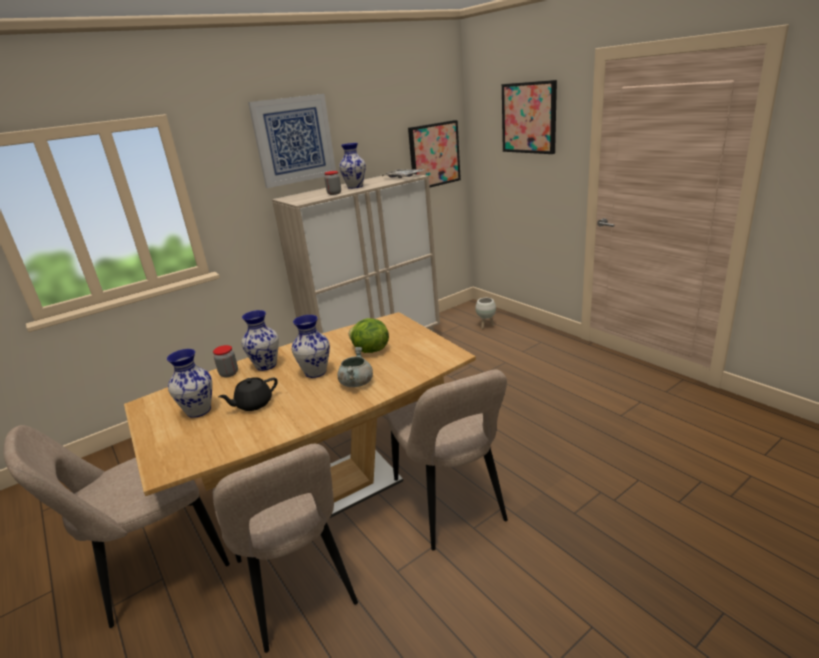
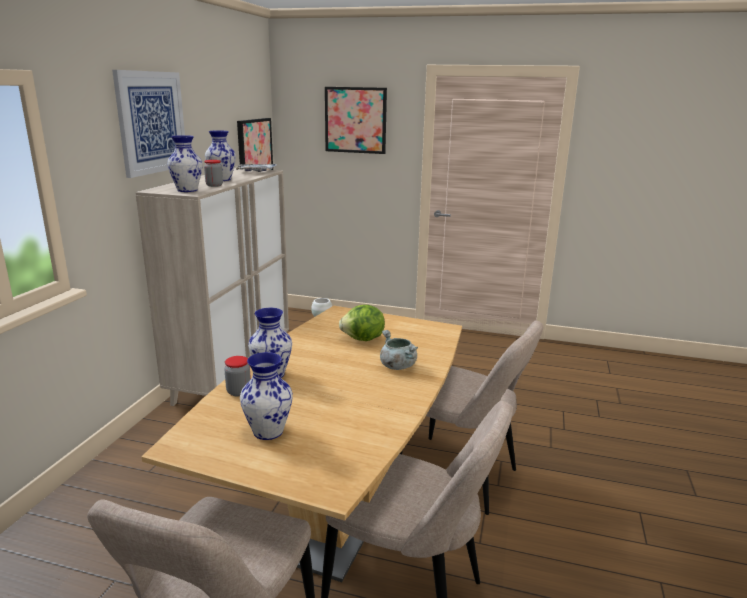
camera: 40 degrees left, 5 degrees down
(253, 404) = (323, 408): black teapot -> none
(315, 372) = (340, 368): vase -> vase (187, 190)

